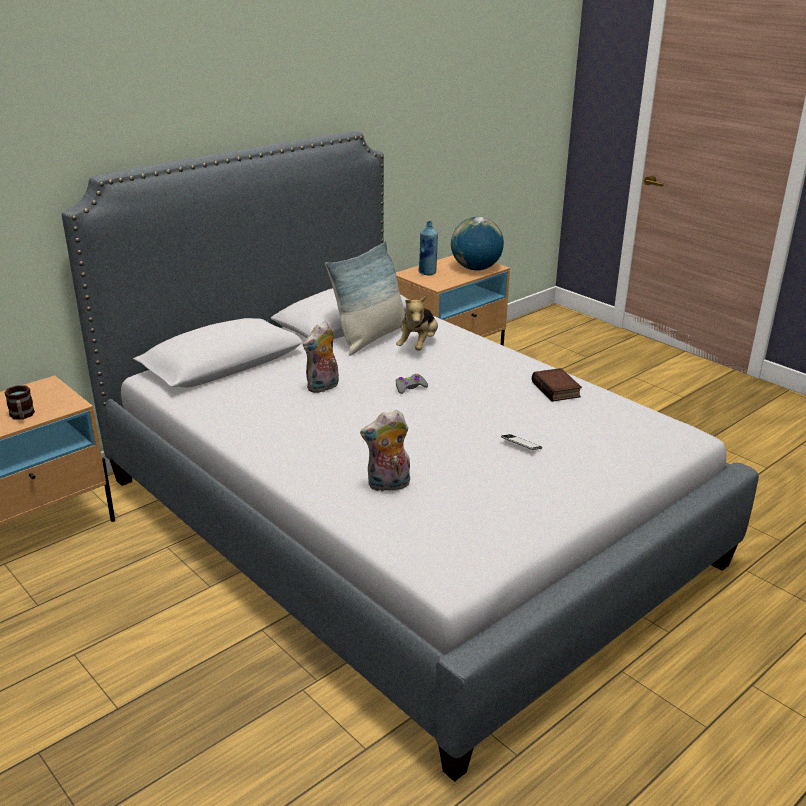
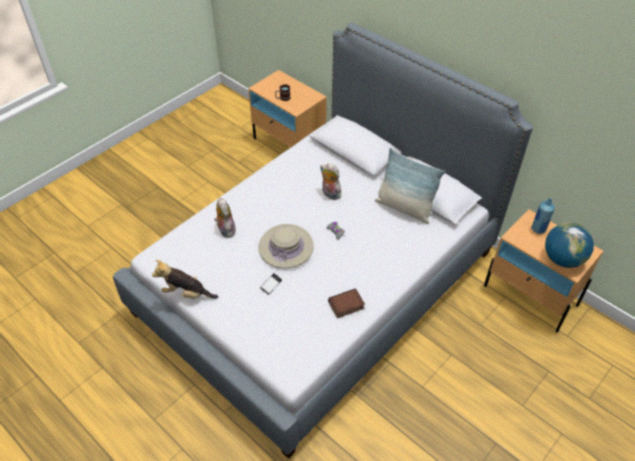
camera: 85 degrees right, 20 degrees up
(418, 345) = (398, 232): plush toy -> plush toy (186, 293)
(440, 427) = (286, 247): none -> beige hat

